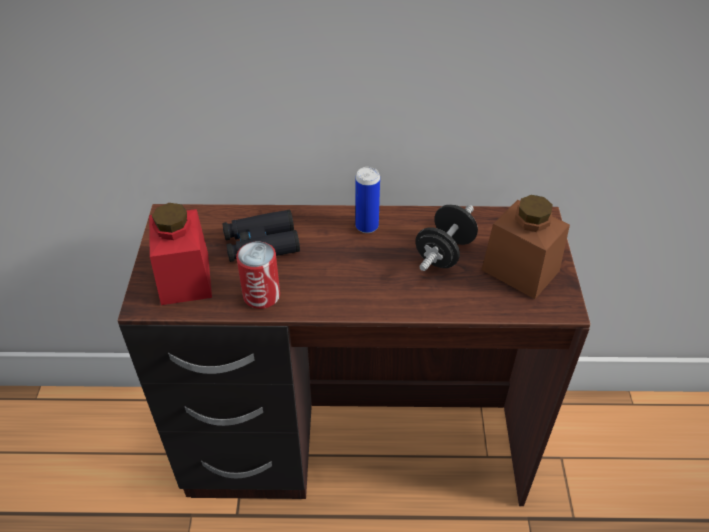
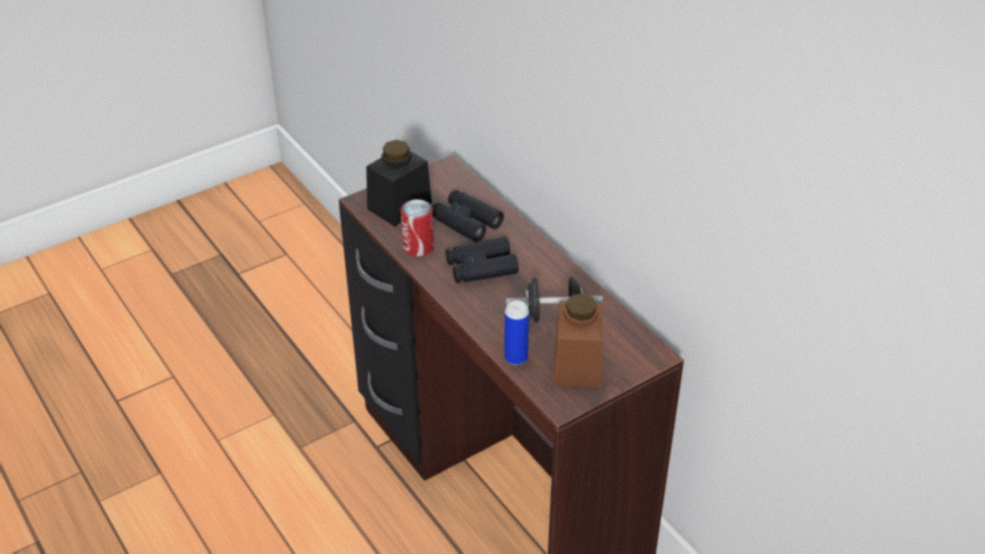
camera: 55 degrees right, 5 degrees down
(185, 278) = (399, 206): red jar -> black jar
(336, 266) = (481, 267): none -> black binoculars
(367, 226) = (539, 263): can -> can (516, 358)

